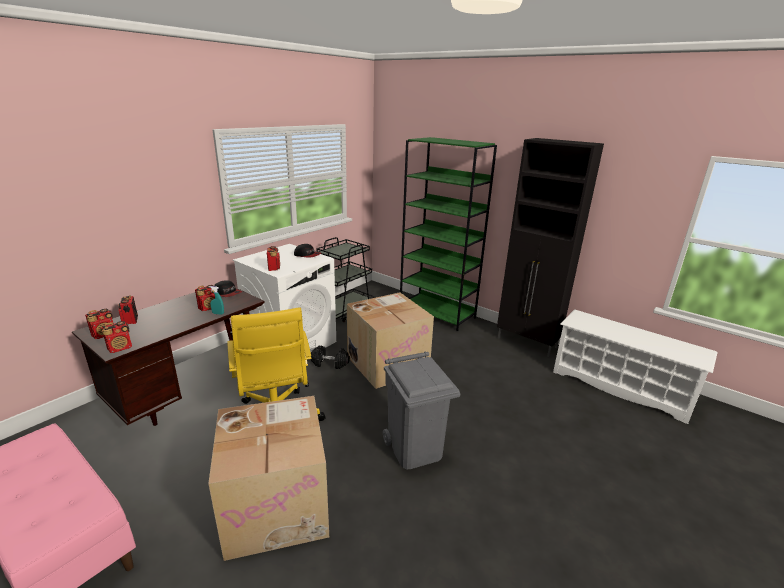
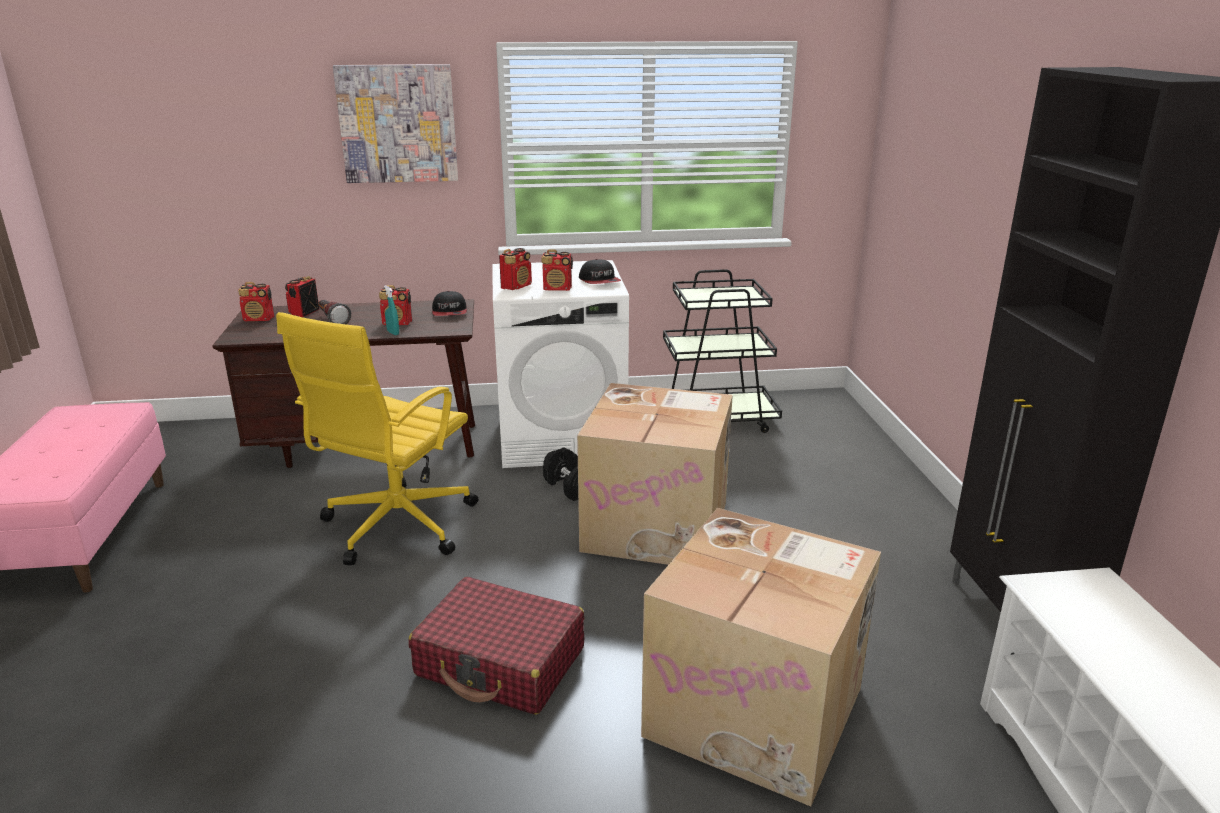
camera: 45 degrees right, 0 degrees up
(120, 348) = (245, 337): radio -> radio (557, 289)
(159, 184) = (397, 124): none -> picture
(162, 319) = (332, 320): none -> flashlight
(278, 504) = (260, 618): cardboard box -> cardboard box (758, 711)
(415, 448) = (501, 662): grey trash can -> red suitcase
(437, 313) = (886, 486): green bookcase -> none

